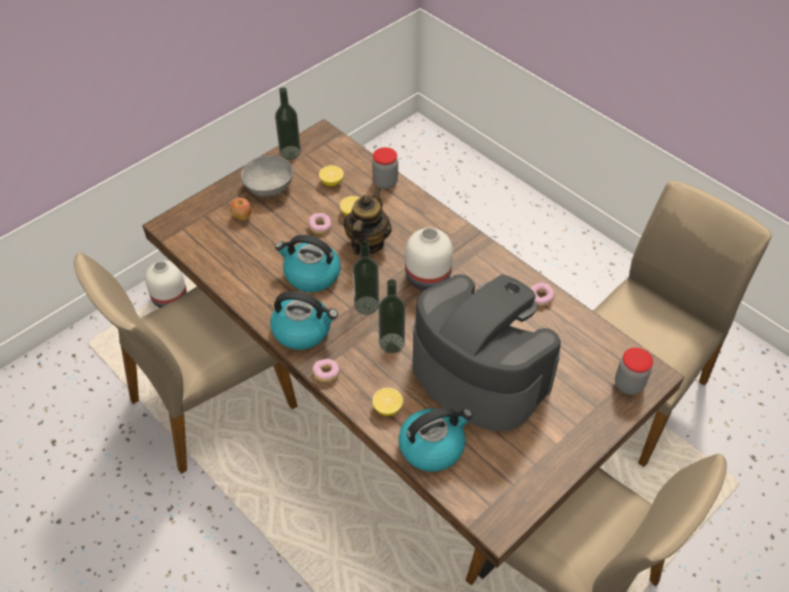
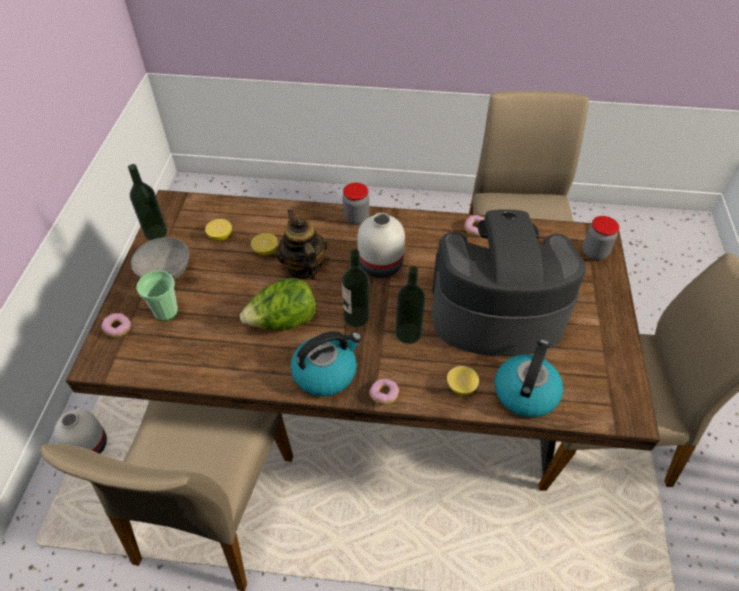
camera: 40 degrees left, 0 degrees up
(242, 217) = (166, 311): apple -> cup
(311, 275) = (283, 322): kettle -> lettuce
(320, 227) = (249, 278): donut -> donut (118, 329)
(385, 182) = (267, 212): jar -> jar (356, 218)

